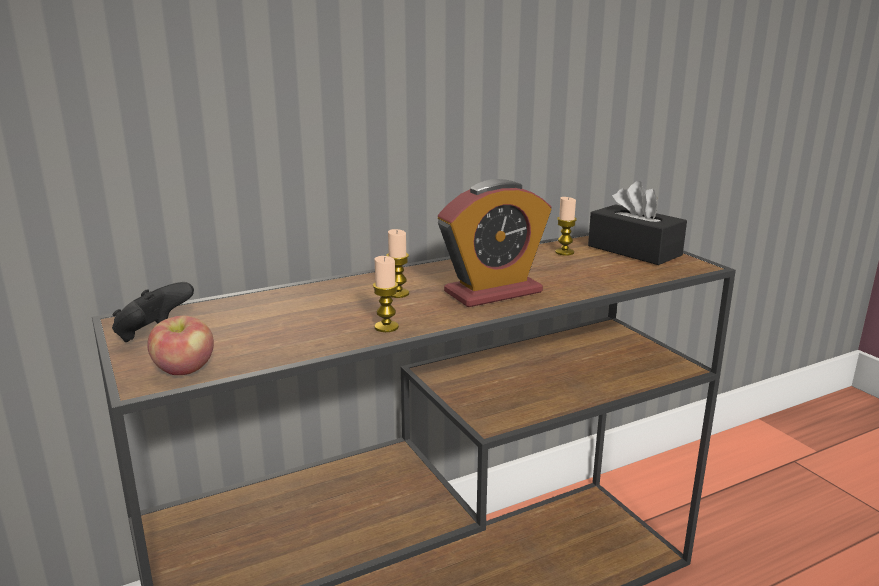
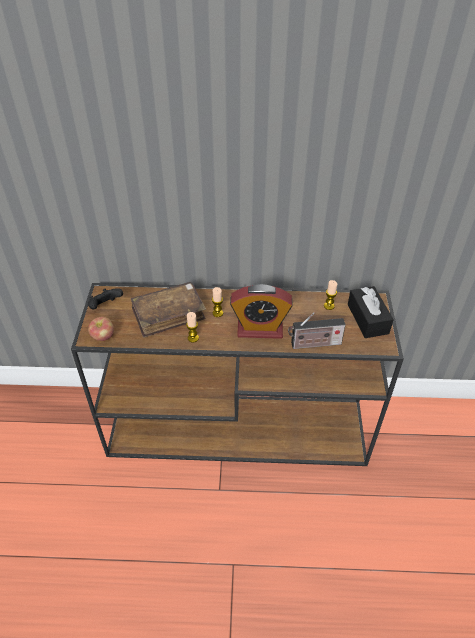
camera: 30 degrees right, 25 degrees up
(304, 314) = (168, 314): none -> brown book
(598, 285) = (313, 344): none -> radio

